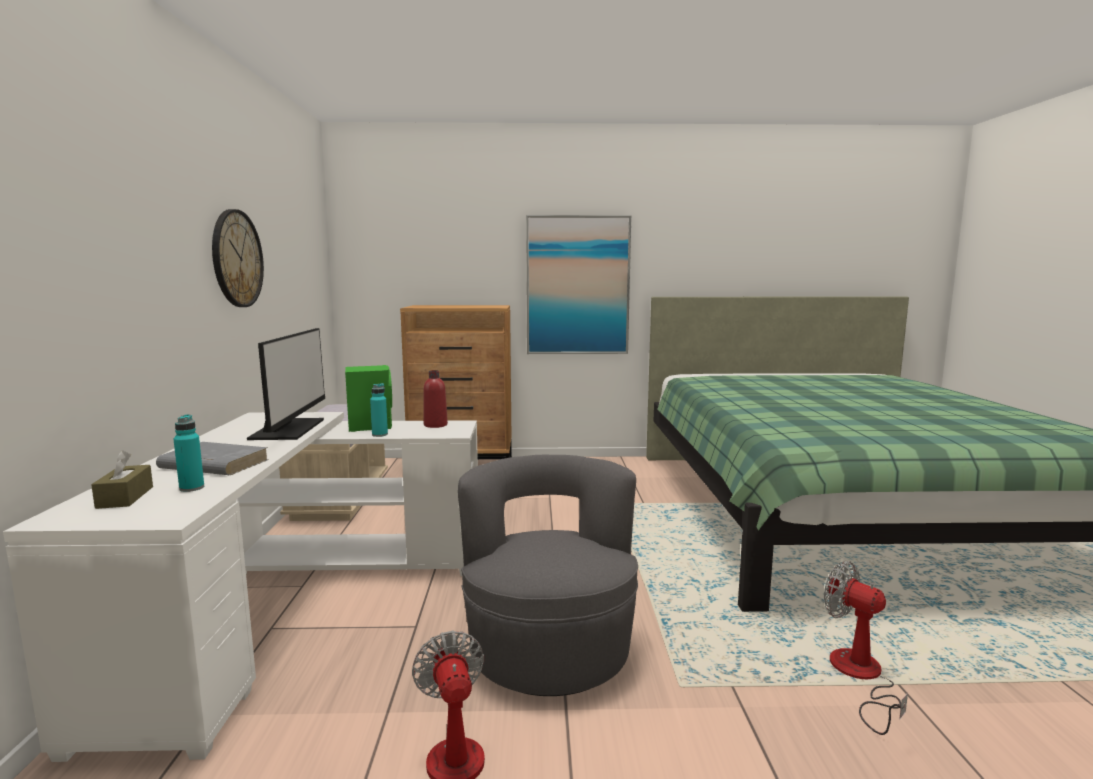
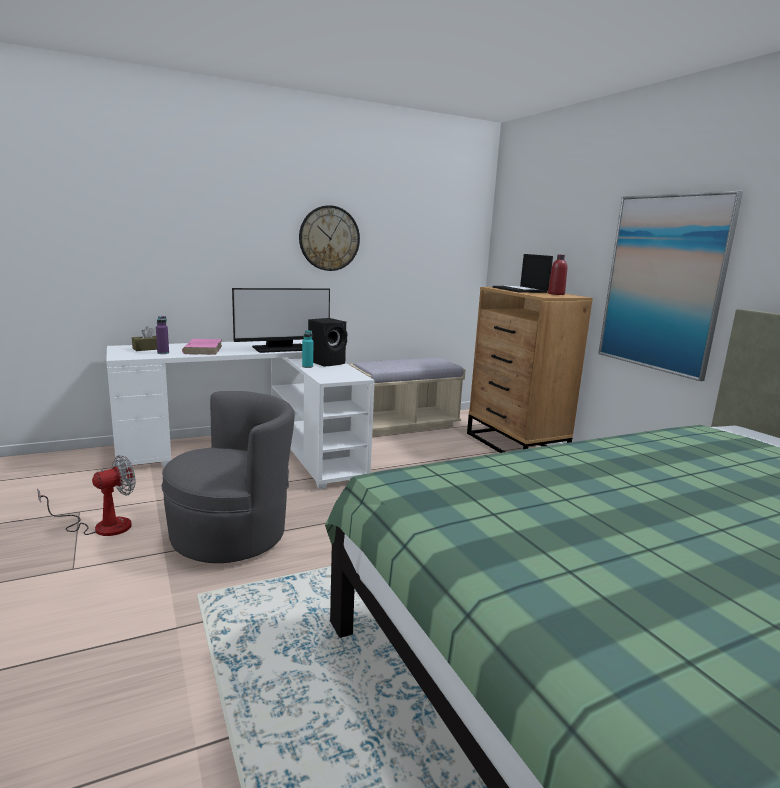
camera: 65 degrees right, 5 degrees up
(192, 488) = (163, 353): turquoise bottle -> purple bottle
(213, 464) = (203, 349): grey book -> pink book
(370, 426) = (327, 362): green speaker -> black speaker
(435, 425) = (346, 373): red bottle -> red bottle (556, 294)
(442, 306) = (520, 290): none -> laptop
(860, 678) = (234, 705): fan -> none

